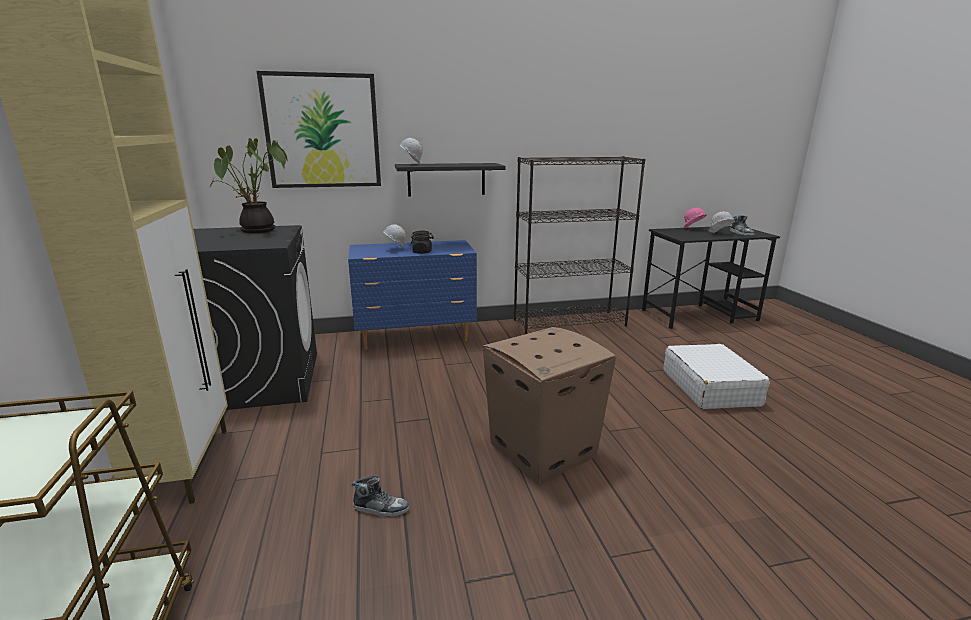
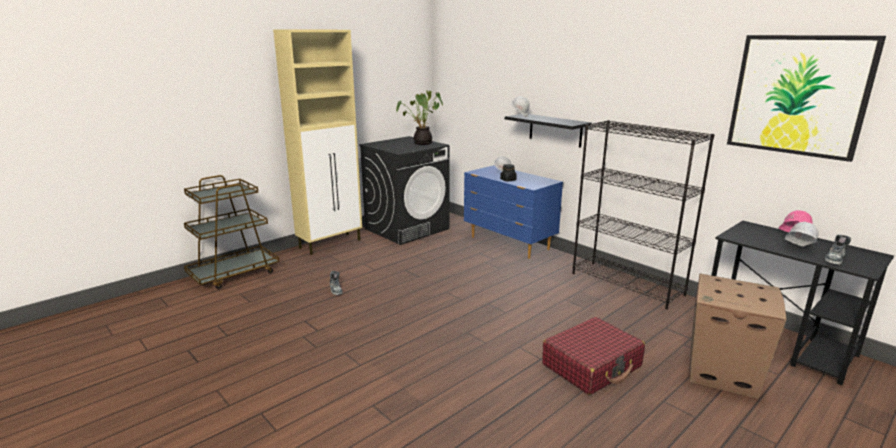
camera: 60 degrees right, 0 degrees up
(322, 131) = (488, 86): picture -> picture (798, 95)
(544, 450) = (421, 315): cardboard box -> cardboard box (723, 373)
(710, 387) = (592, 366): white suitcase -> red suitcase

